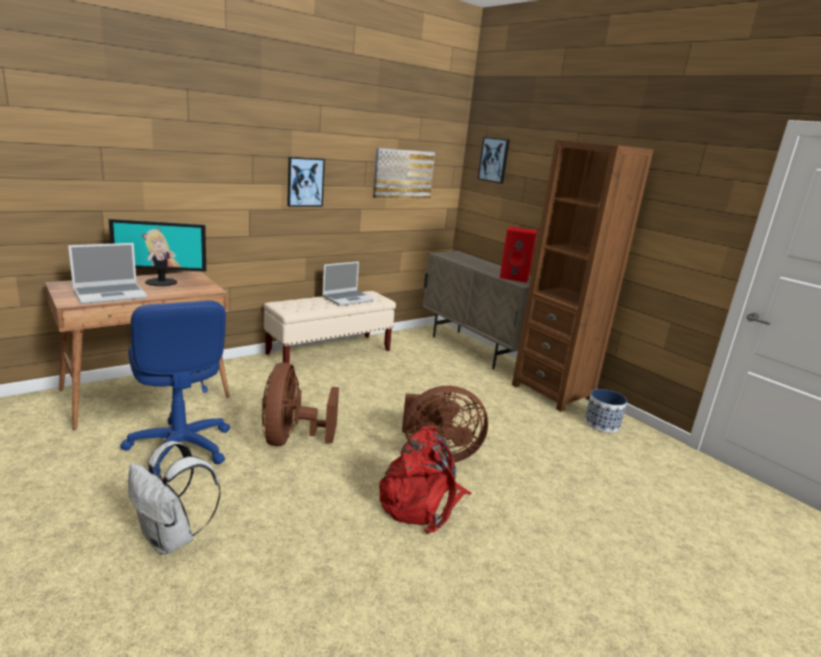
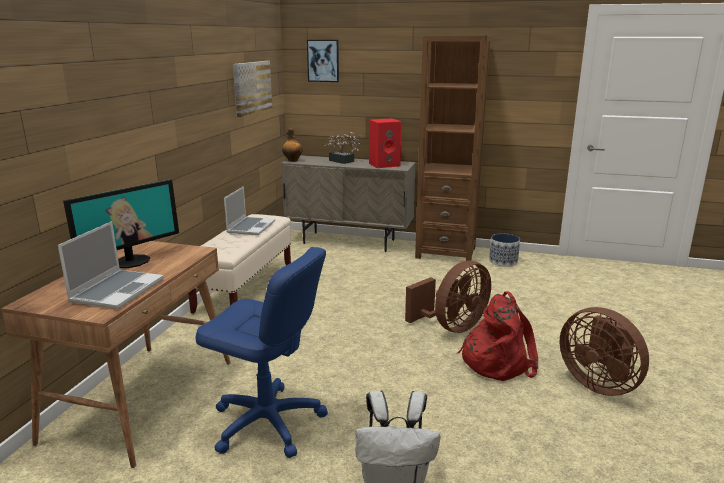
camera: 35 degrees left, 0 degrees up
(291, 439) = (342, 368): brown fan -> brown fan (599, 383)
(305, 182) = (191, 112): picture -> none
(442, 253) = (292, 160): none -> bottle
(483, 265) = (343, 161): none -> potted plant

